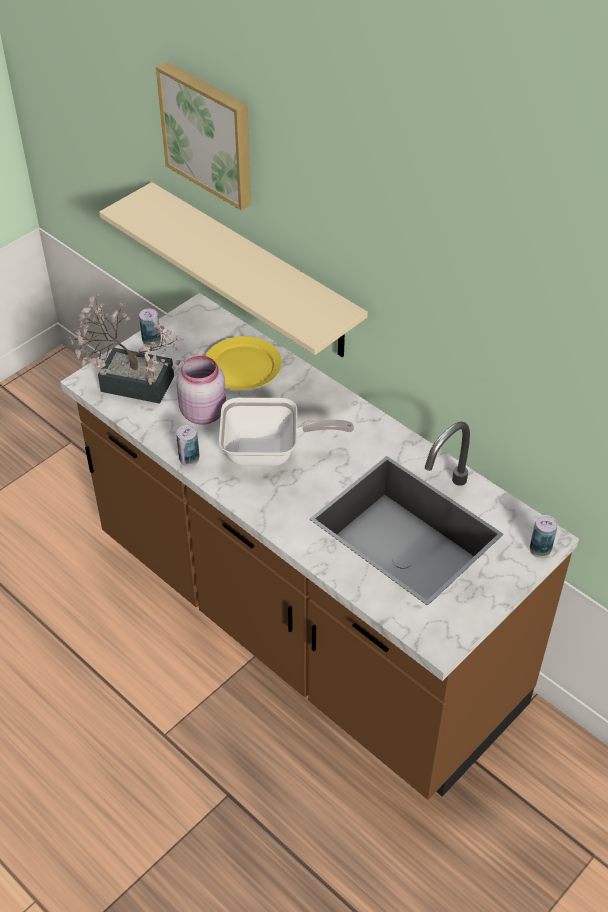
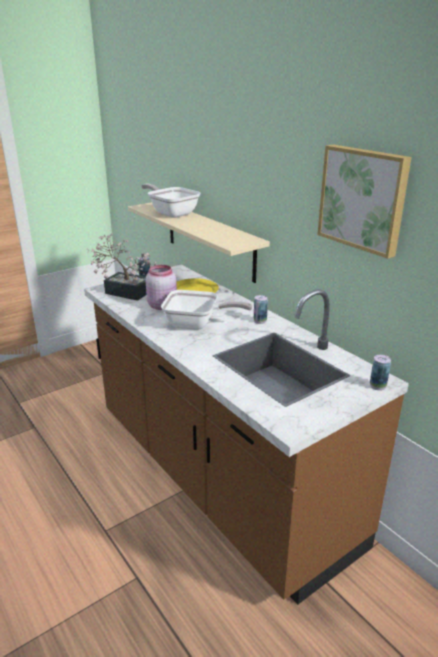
camera: 10 degrees right, 20 degrees down
(185, 231) = (171, 213): none -> frying pan
(189, 459) = (144, 323): can -> can (260, 321)
(209, 134) = (189, 152): picture -> picture (363, 199)

